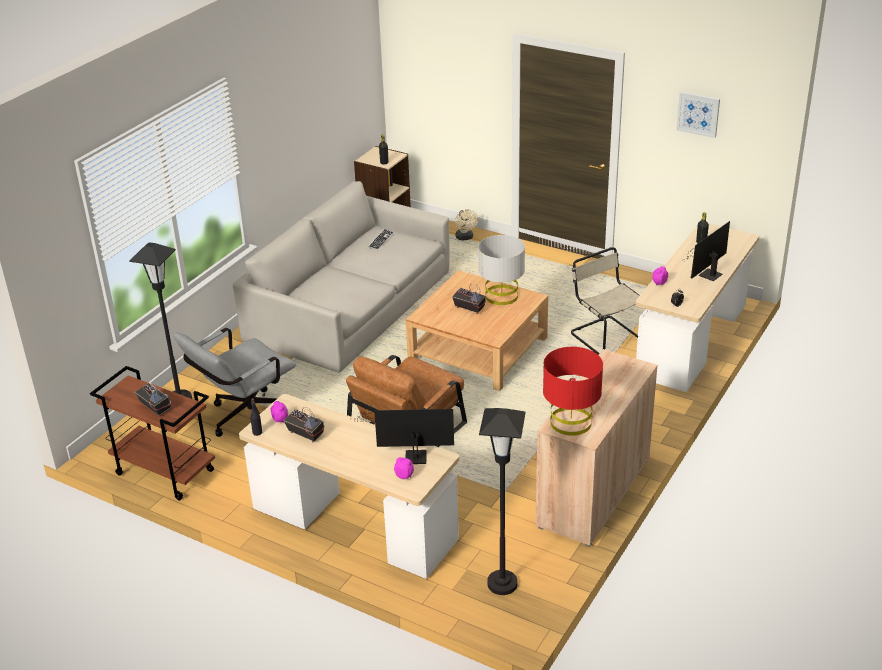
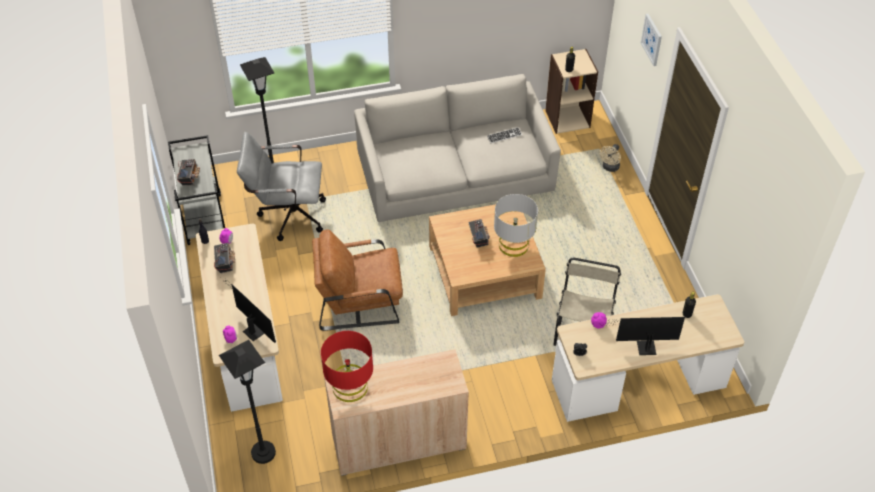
camera: 45 degrees right, 15 degrees up
(163, 473) = (204, 219): brown cart -> grey cart
(698, 114) = (751, 204): picture -> picture (652, 39)

